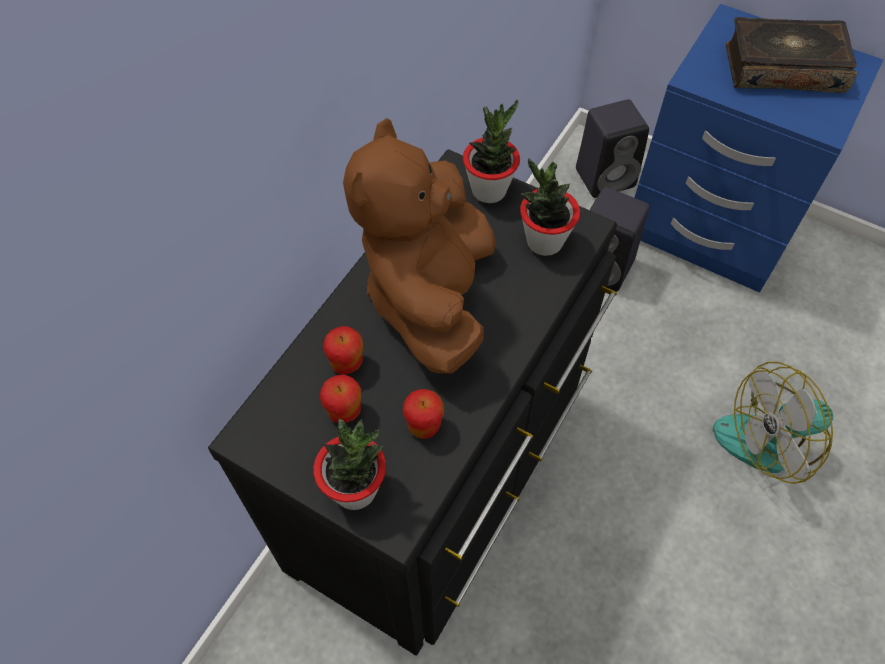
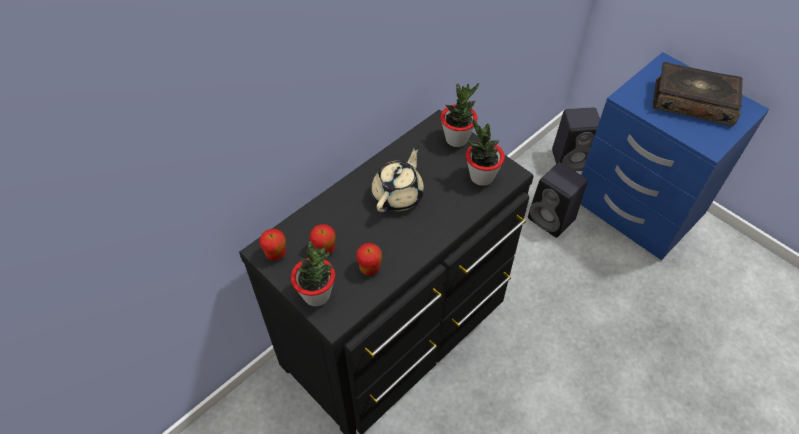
camera: 15 degrees right, 5 degrees down
(346, 363) = (335, 222): apple -> apple (276, 254)
(430, 297) = (398, 195): brown plush toy -> beige teapot
(772, 438) = (640, 361): fan -> none

